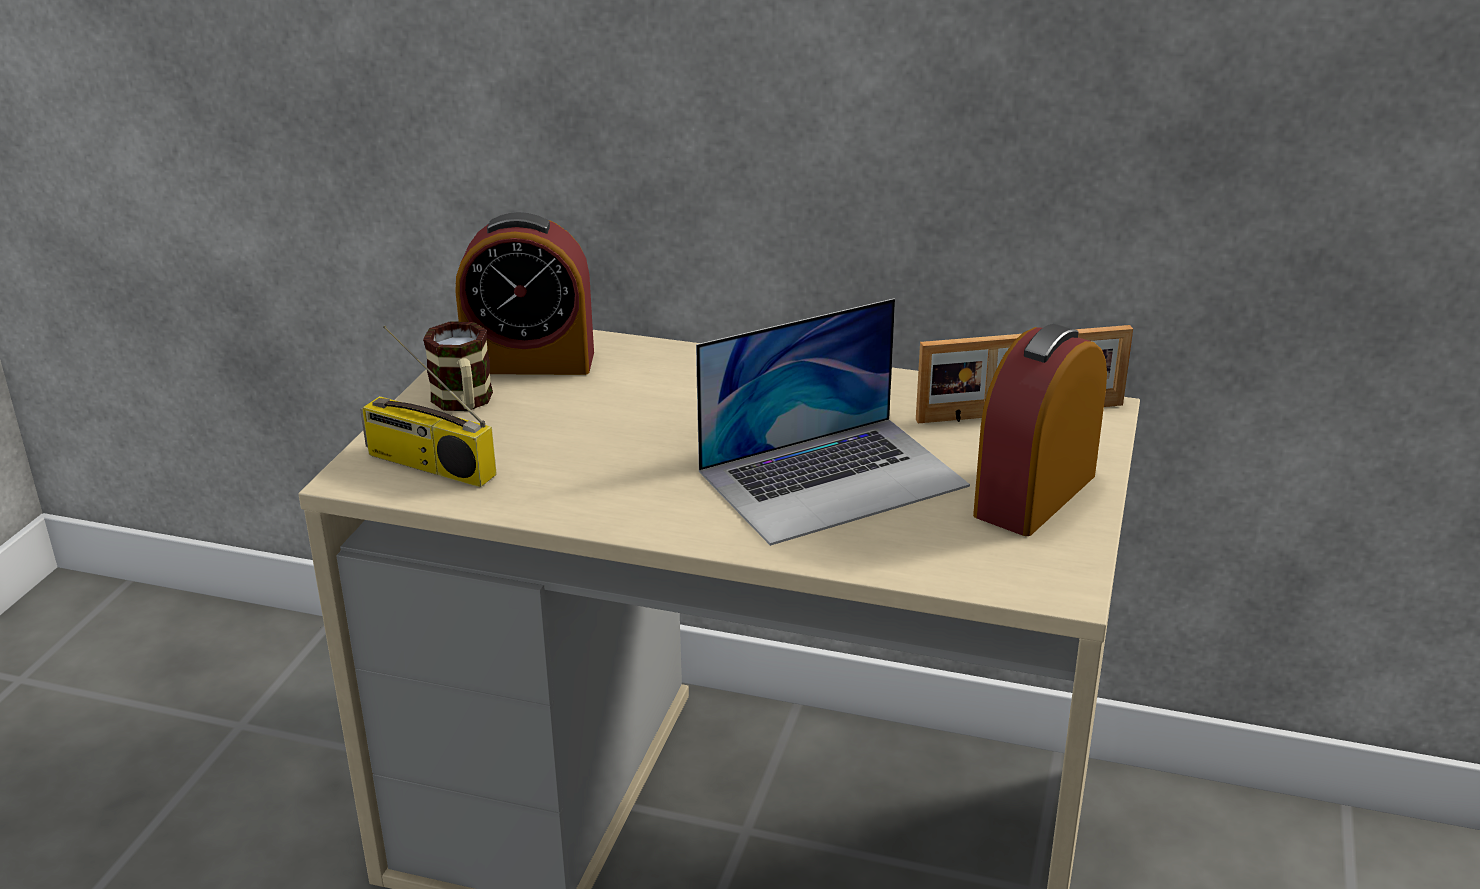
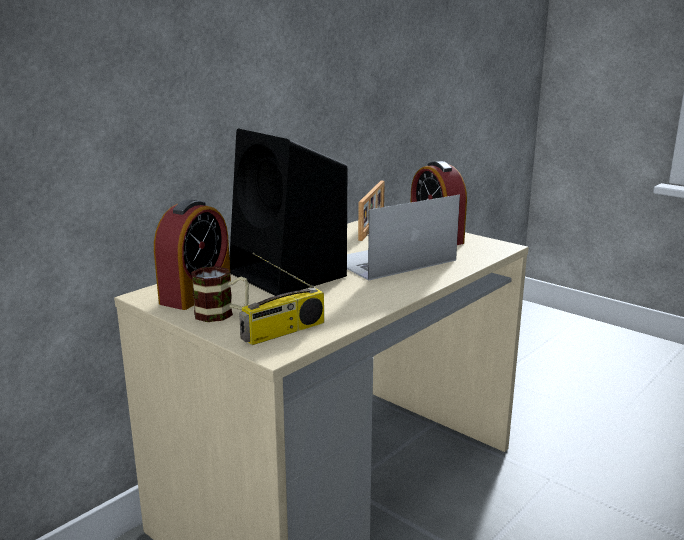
camera: 65 degrees left, 10 degrees down
(665, 407) = (290, 275): none -> black speaker
(833, 478) = (392, 260): laptop -> laptop turned 120 degrees counterclockwise

